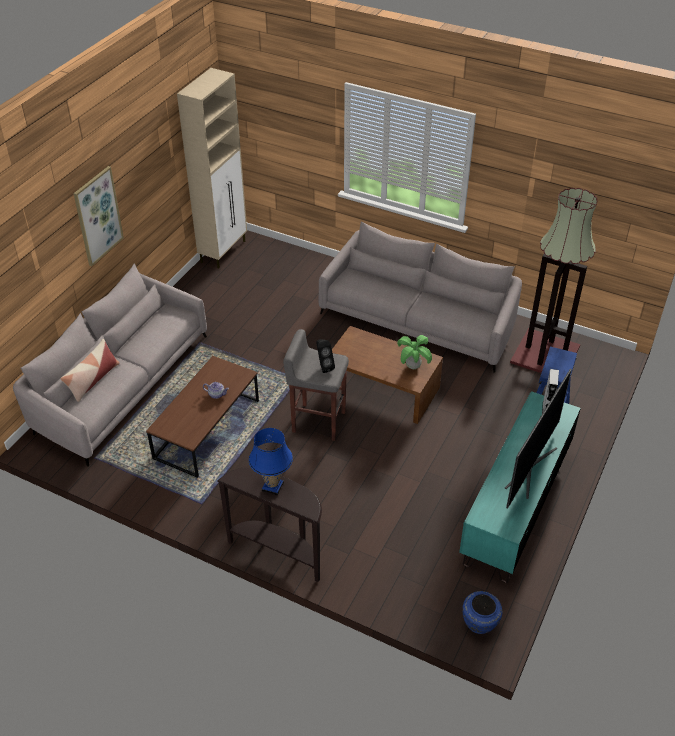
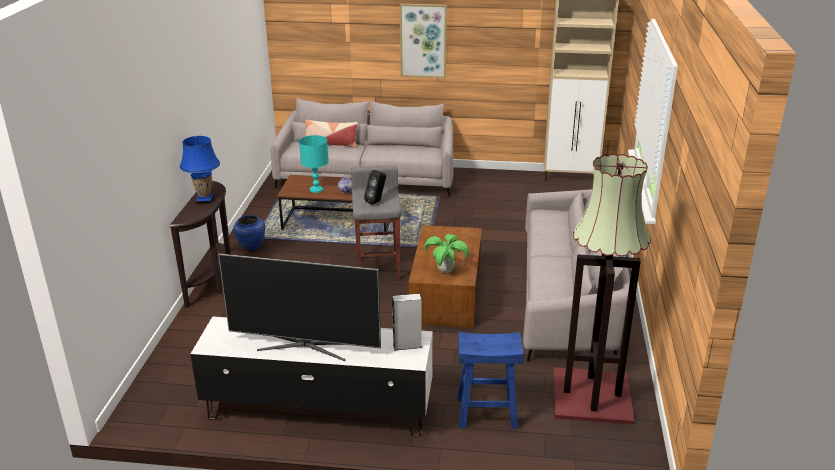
camera: 70 degrees right, 15 degrees down
(200, 416) = (316, 189): none -> turquoise table lamp
(479, 624) = (151, 408): blue vase -> blue vase (251, 246)
(515, 507) = (318, 409): turquoise tv stand -> white tv stand

